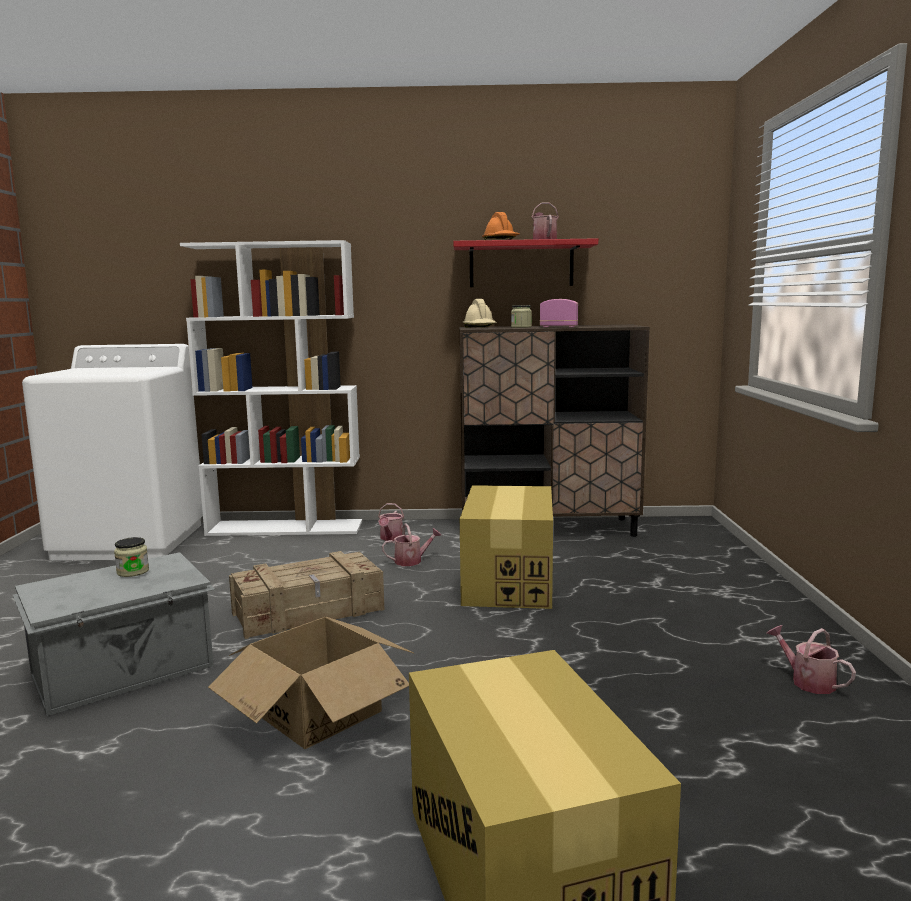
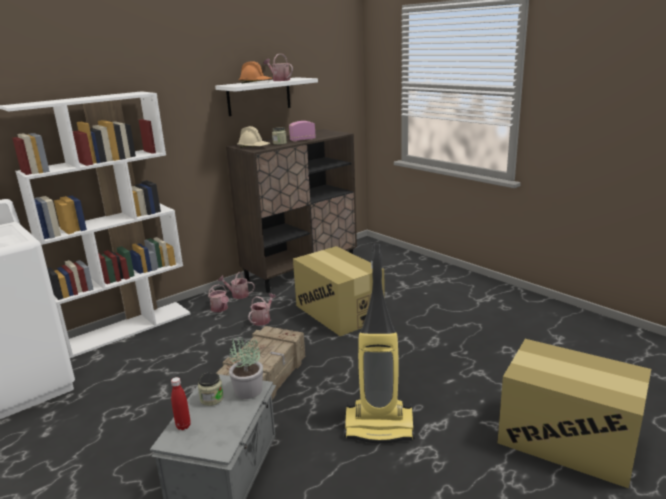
camera: 40 degrees left, 10 degrees up
(68, 581) = (183, 426): none -> red bottle
(172, 579) = (248, 391): none -> potted plant
(318, 712) = (379, 426): cardboard box -> vacuum cleaner
(521, 265) = (259, 96): red shelf -> white shelf
(807, 681) = (525, 311): watering can -> watering can (238, 295)

